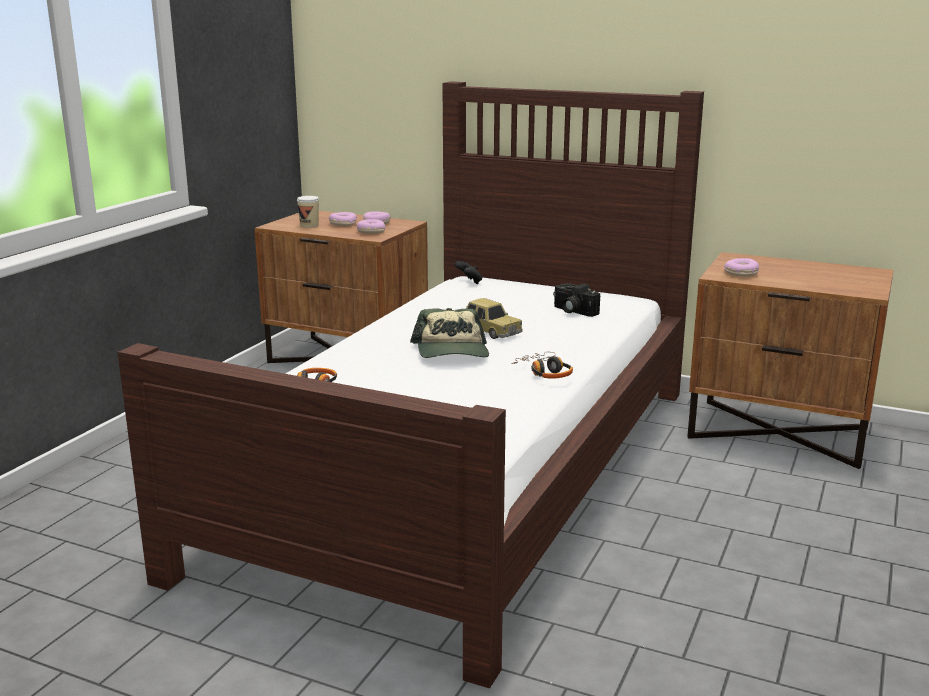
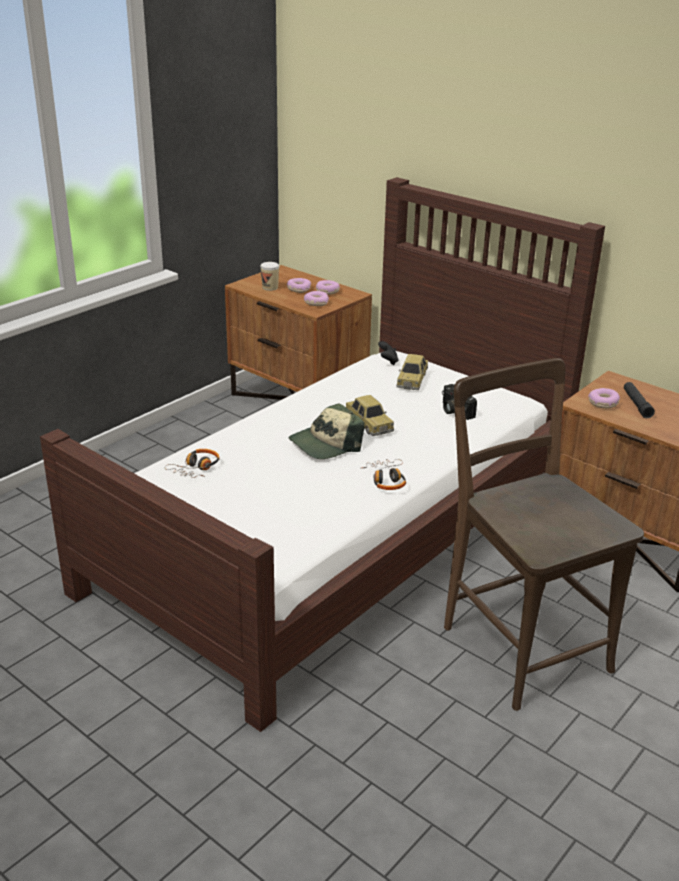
camera: 15 degrees right, 10 degrees up
(452, 352) = (326, 444): cap -> cap turned 45 degrees clockwise
(507, 293) = (412, 380): none -> toy car
(734, 540) = (520, 643): none -> brown chair
(775, 271) = (637, 404): none -> black flashlight

